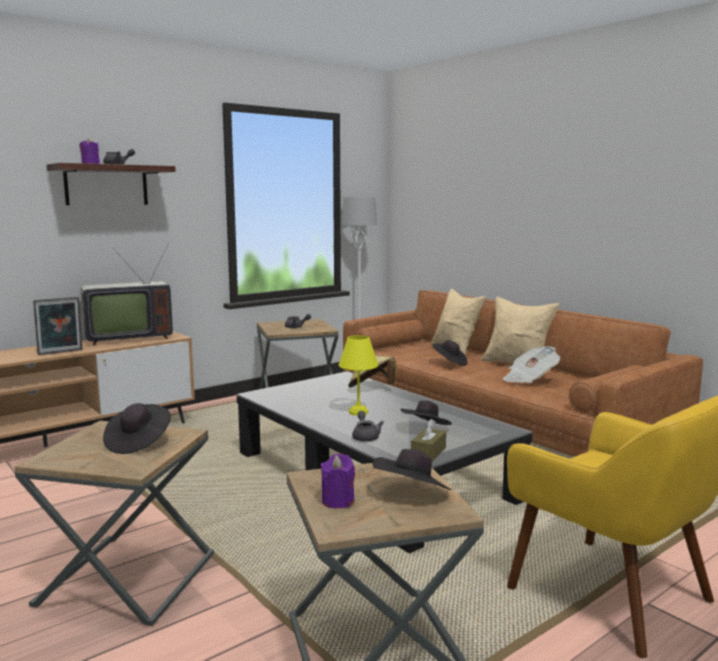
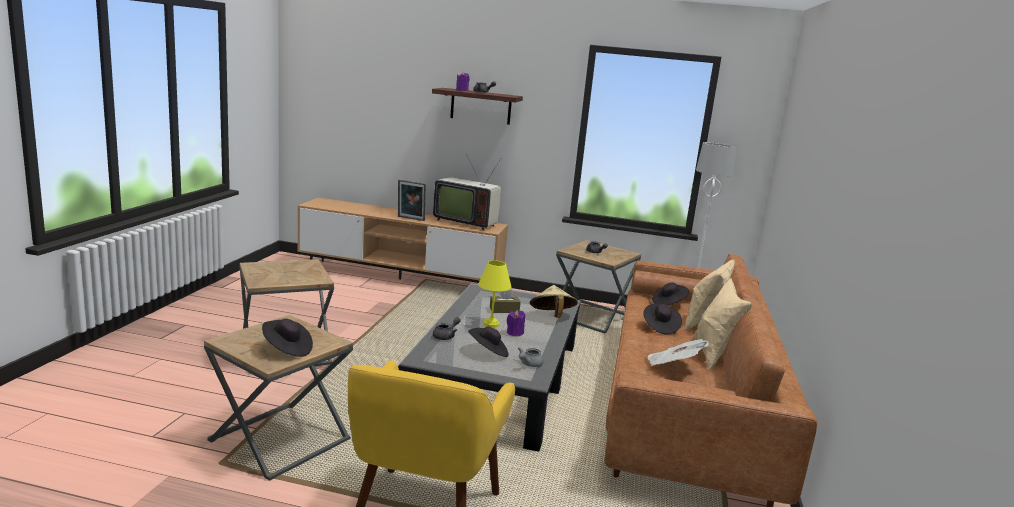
camera: 50 degrees right, 5 degrees up
(138, 443) = (294, 274): black hat -> black hat (668, 303)
(338, 501) = (259, 334): purple candle -> purple candle (515, 333)
(428, 453) = (443, 361): brown tissue box -> brown tissue box (504, 310)
(470, 422) = (529, 364): none -> grey teapot

